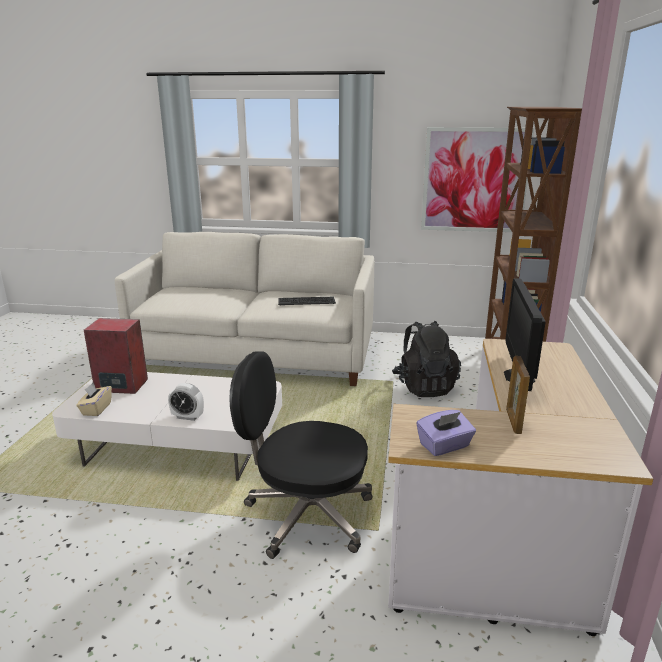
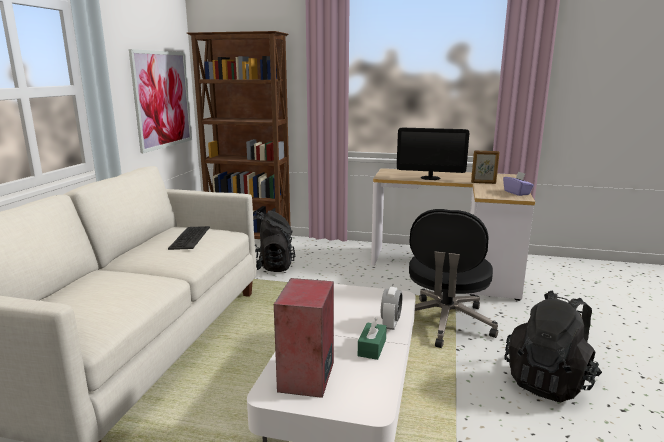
camera: 85 degrees left, 5 degrees down
(96, 409) = (373, 386): beige tissue box -> none
(150, 408) = (372, 347): none -> green tissue box
(164, 590) = (549, 381): none -> black backpack

